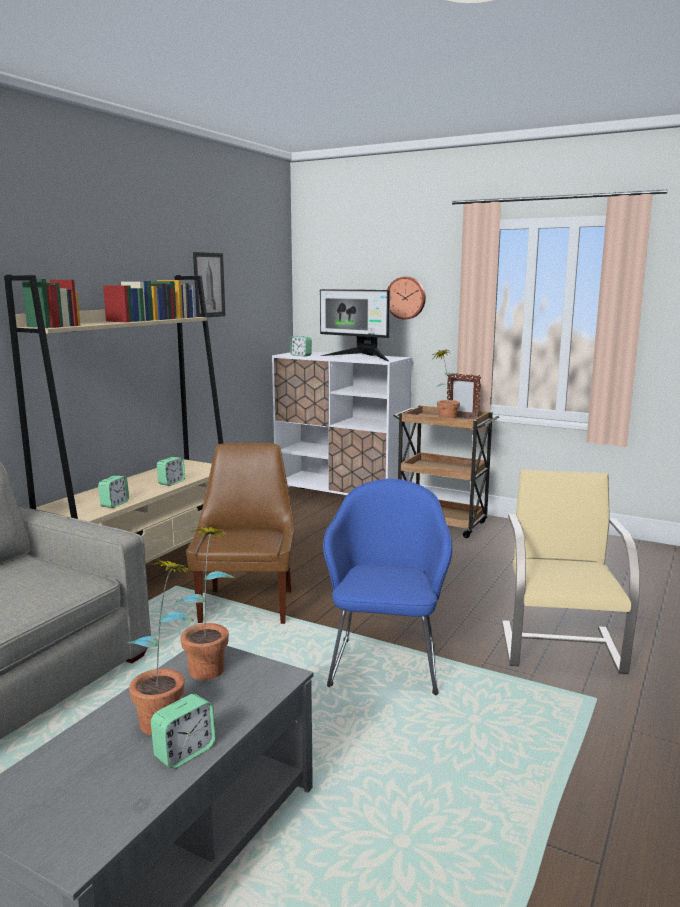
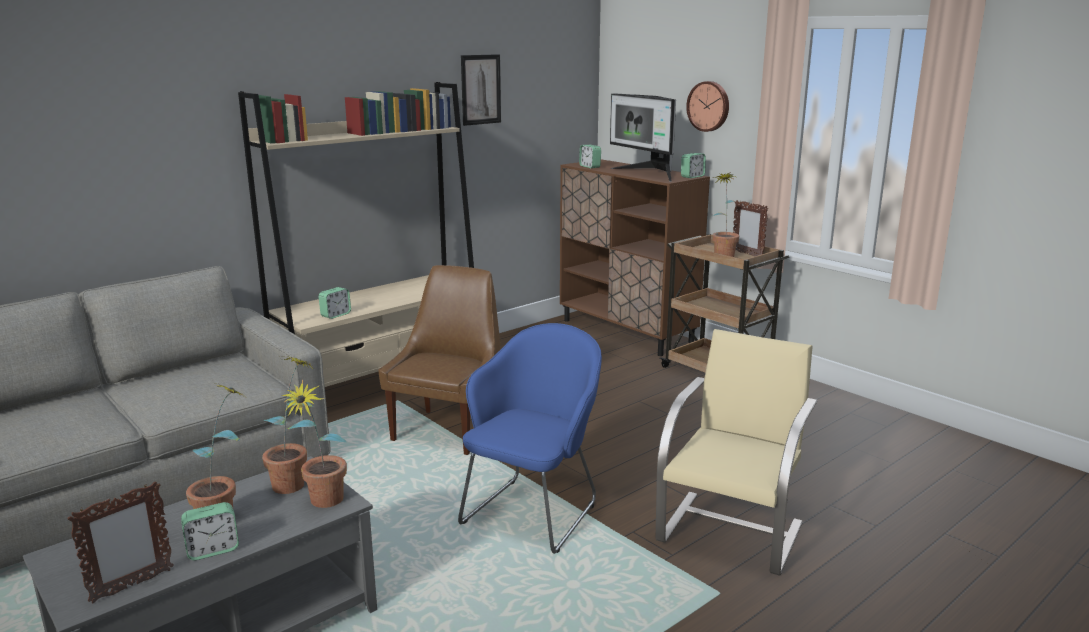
camera: 20 degrees right, 5 degrees up
(122, 816) = (131, 586): none -> picture frame
(171, 483) = (405, 298): alarm clock -> alarm clock (692, 176)
(262, 682) = (322, 504): none -> potted plant
(341, 501) = (627, 332): white cabinet -> brown cabinet

